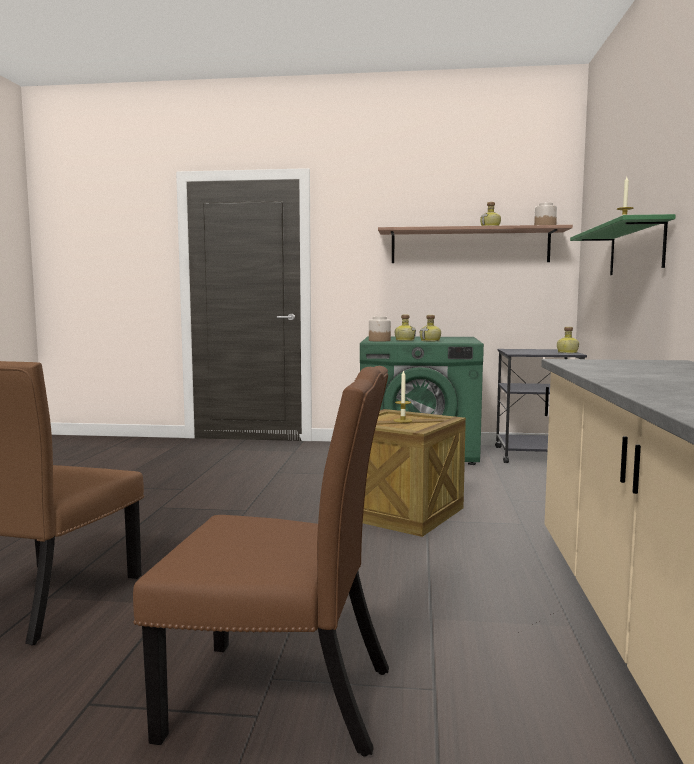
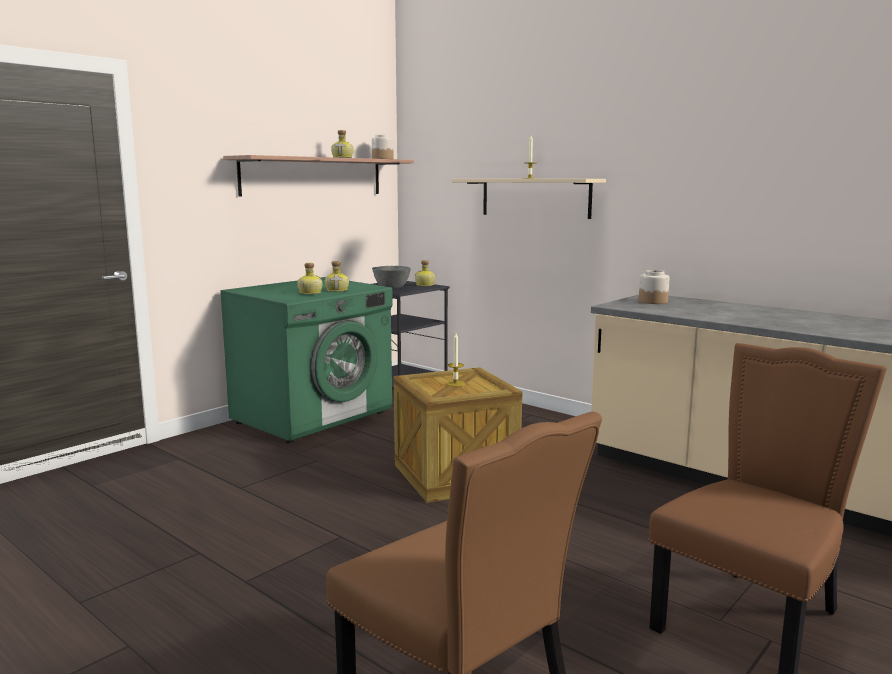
camera: 55 degrees left, 5 degrees up
(379, 340) = (290, 297): jar -> jar (653, 301)
(523, 351) = (392, 289): none -> grey bowl
(636, 249) = (535, 197): green shelf -> beige shelf

